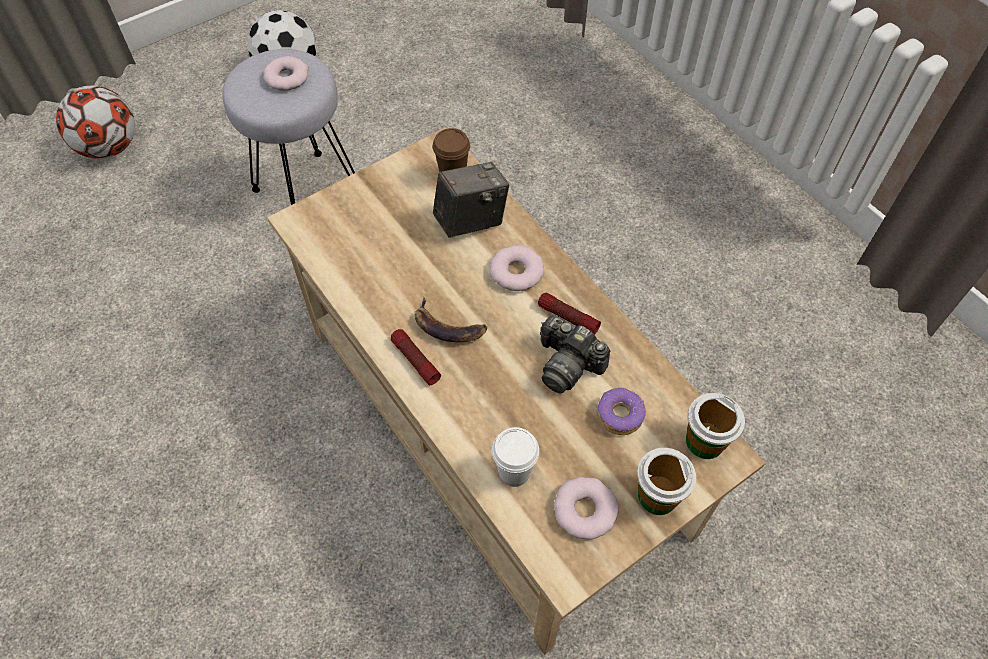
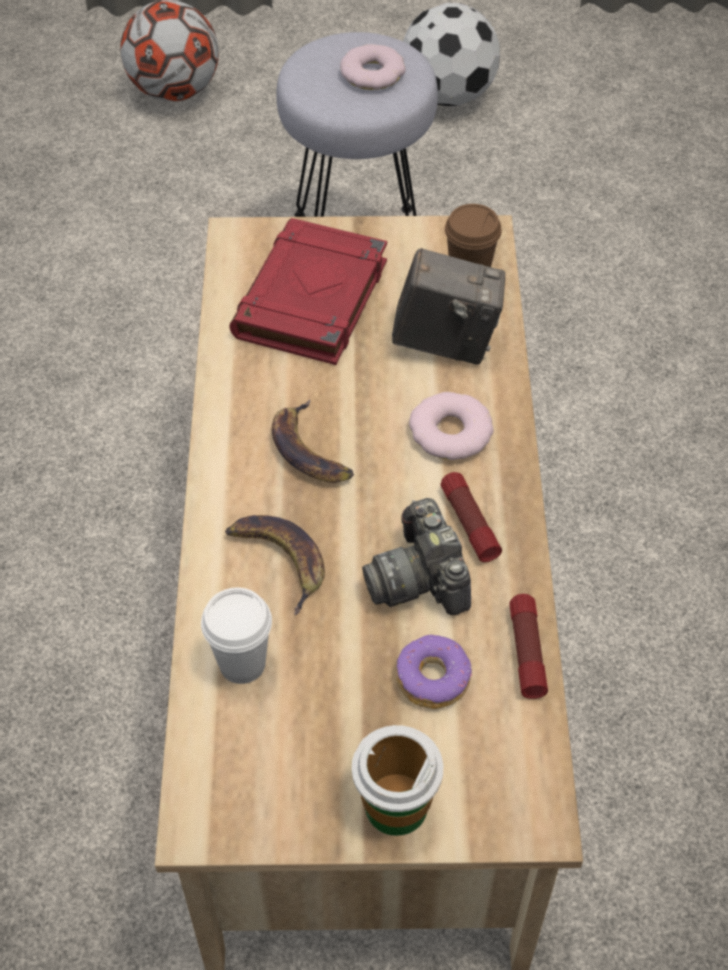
camera: 35 degrees right, 5 degrees down
(374, 237) = (311, 301): none -> red book
(415, 360) = (237, 467): flashlight -> flashlight (526, 652)
(484, 401) = (278, 560): none -> banana
(584, 510) = (288, 762): donut -> none
(704, 441) = (519, 780): cup -> none

